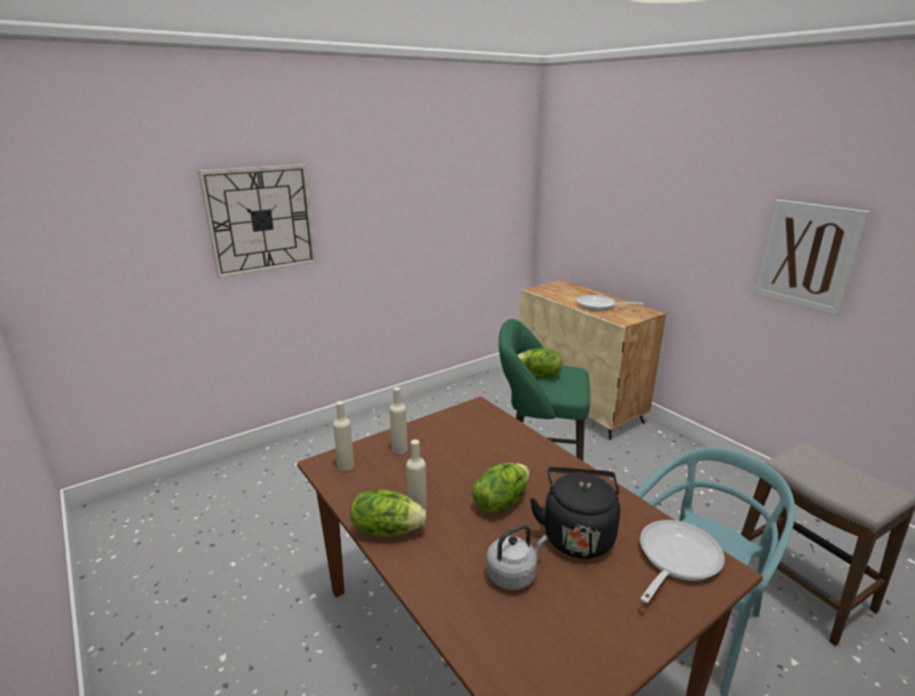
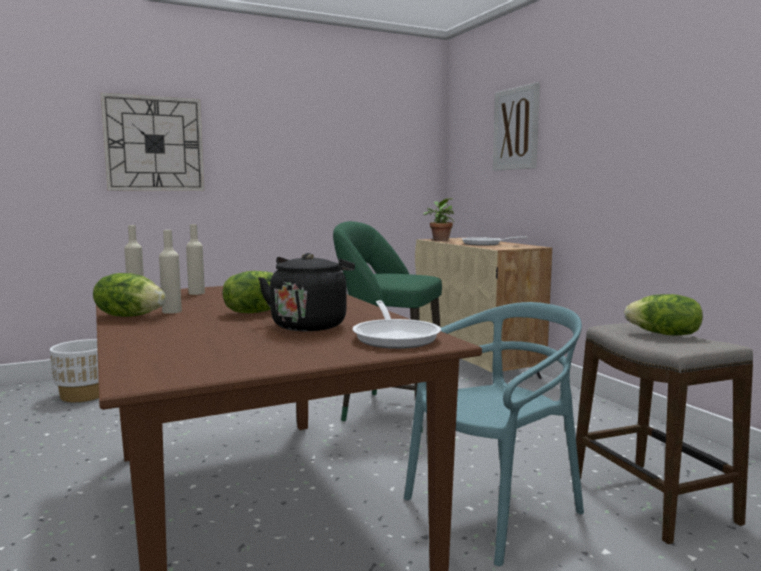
camera: 10 degrees right, 15 degrees down
(234, 494) = (84, 395): none -> white planter
(513, 574) = (219, 334): grey kettle -> none
(538, 375) = (383, 274): lettuce -> lettuce (664, 334)
(546, 292) = (439, 240): none -> potted plant
(675, 559) = (395, 337): frying pan -> frying pan turned 120 degrees clockwise
(807, 256) = (667, 152): picture -> picture (516, 129)

